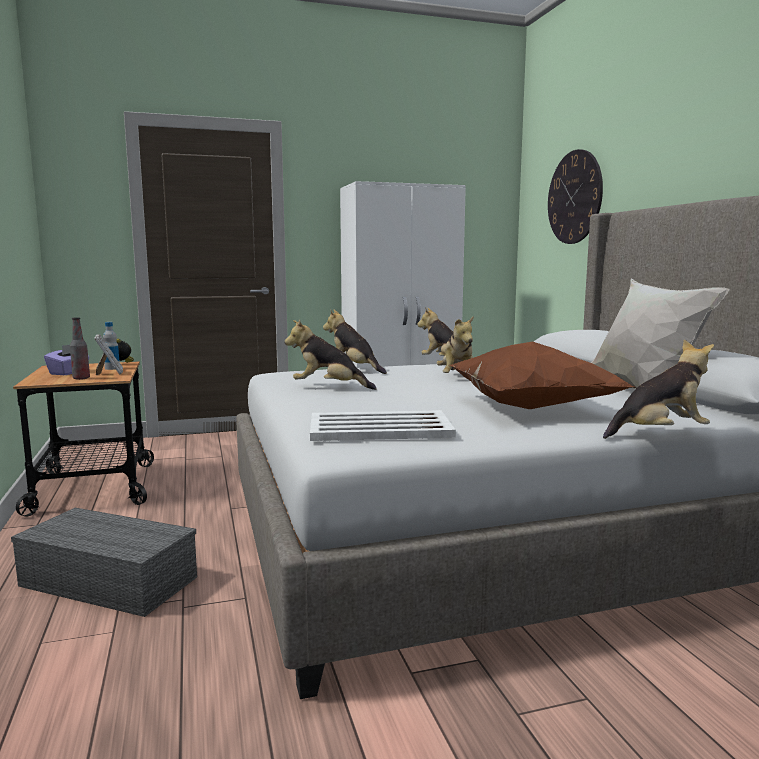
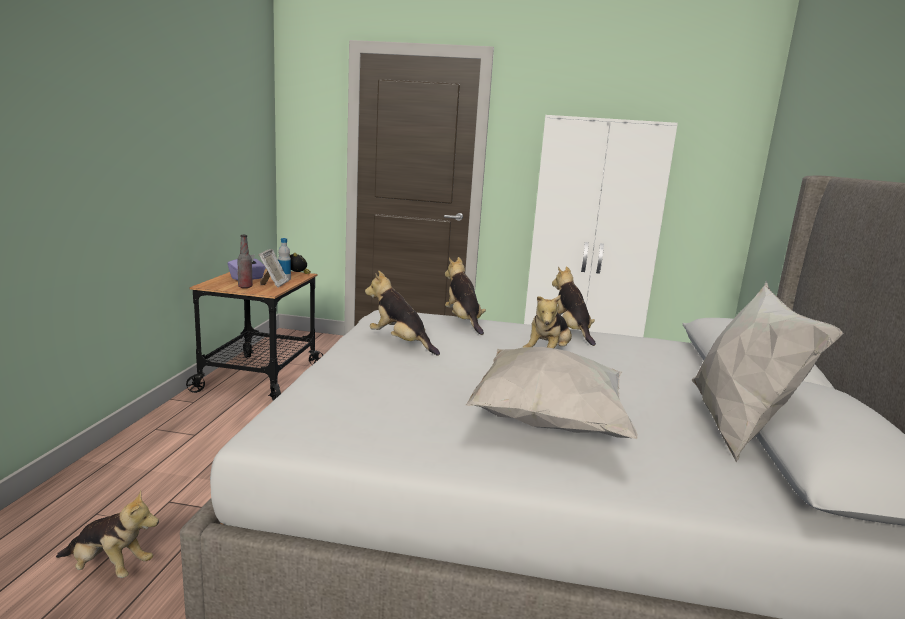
camera: 25 degrees right, 5 degrees up
(105, 582) = (184, 472): grey storage box -> none
(378, 428) = (350, 412): white tray -> none
(528, 408) = (547, 422): brown pillow -> white pillow
(574, 197) = (815, 146): wall clock -> none
(659, 433) = (642, 509): plush toy -> plush toy (109, 567)

